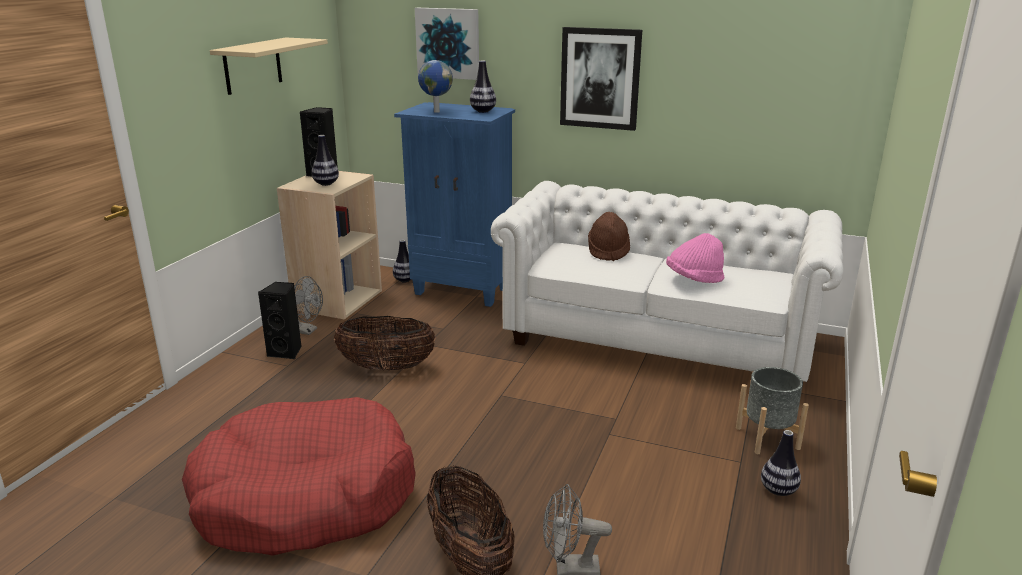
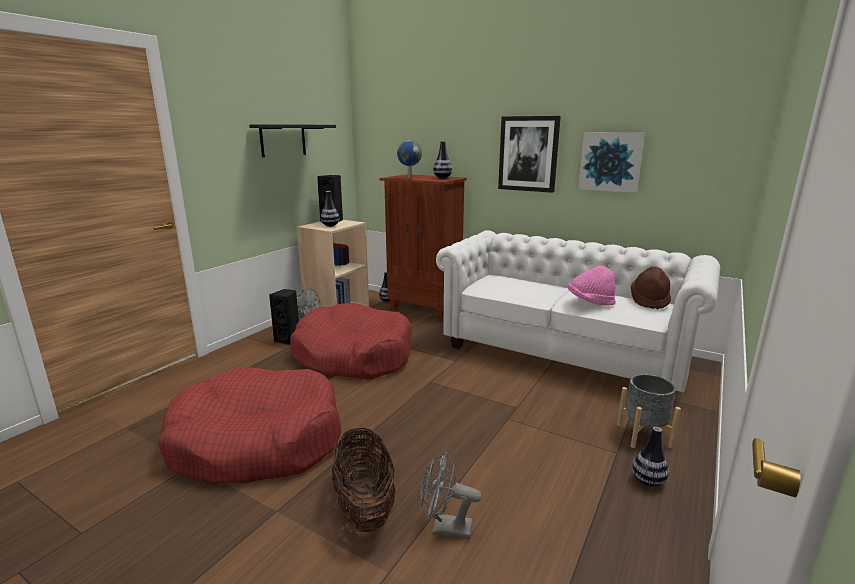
camera: 10 degrees right, 5 degrees down
(252, 65) = (283, 140): beige shelf -> black shelf
(387, 367) = (353, 355): basket -> red dog bed
(448, 43) = (423, 132): picture -> picture (610, 161)
(461, 292) = (424, 310): blue cabinet -> brown cabinet
(608, 251) = (526, 281): brown hat -> brown hat (649, 301)

